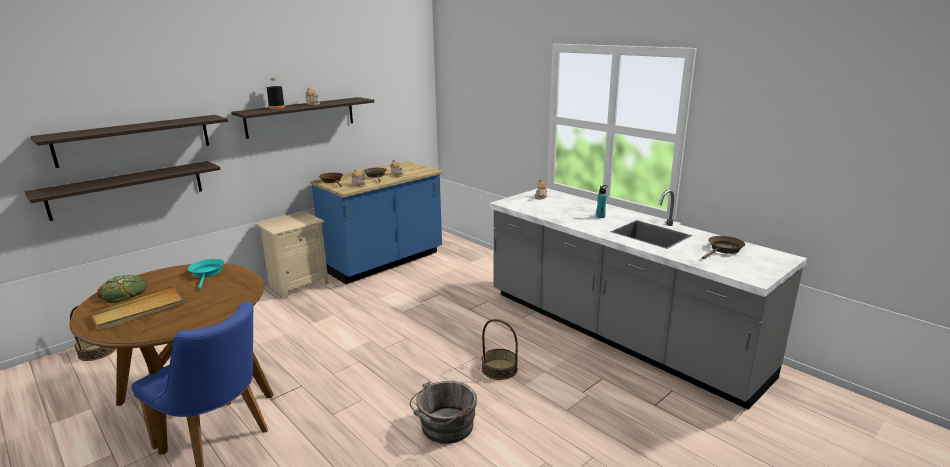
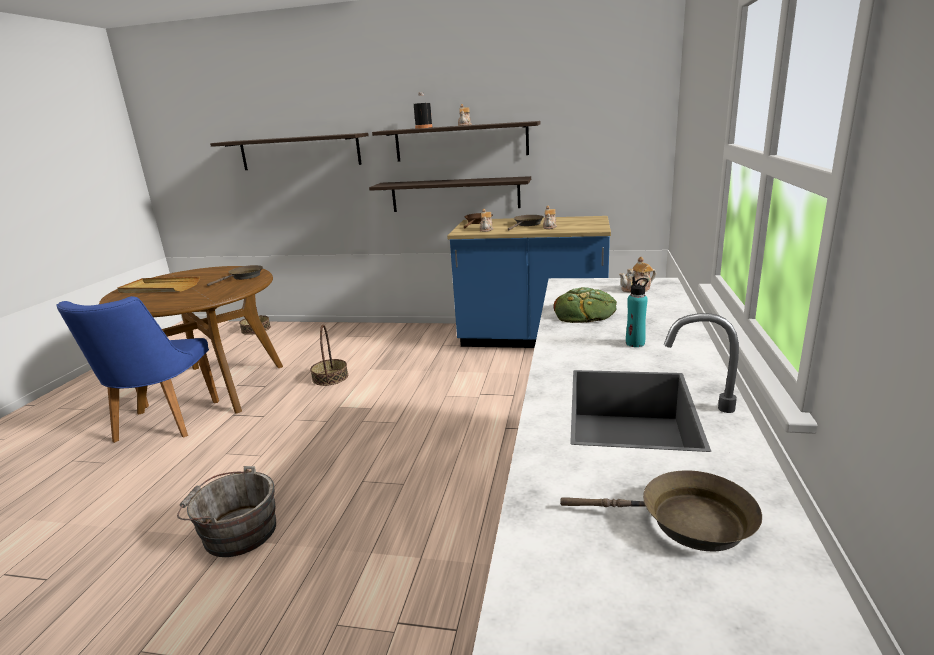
camera: 55 degrees right, 0 degrees up
(124, 292) = (190, 274): bread -> bread (584, 312)
(127, 189) = (294, 197): shelf -> shelf (455, 194)
(207, 273) = (244, 277): turquoise frying pan -> brown frying pan
(298, 285) = (429, 332): beige nightstand -> none
(499, 369) = (390, 514): basket -> basket (330, 377)

